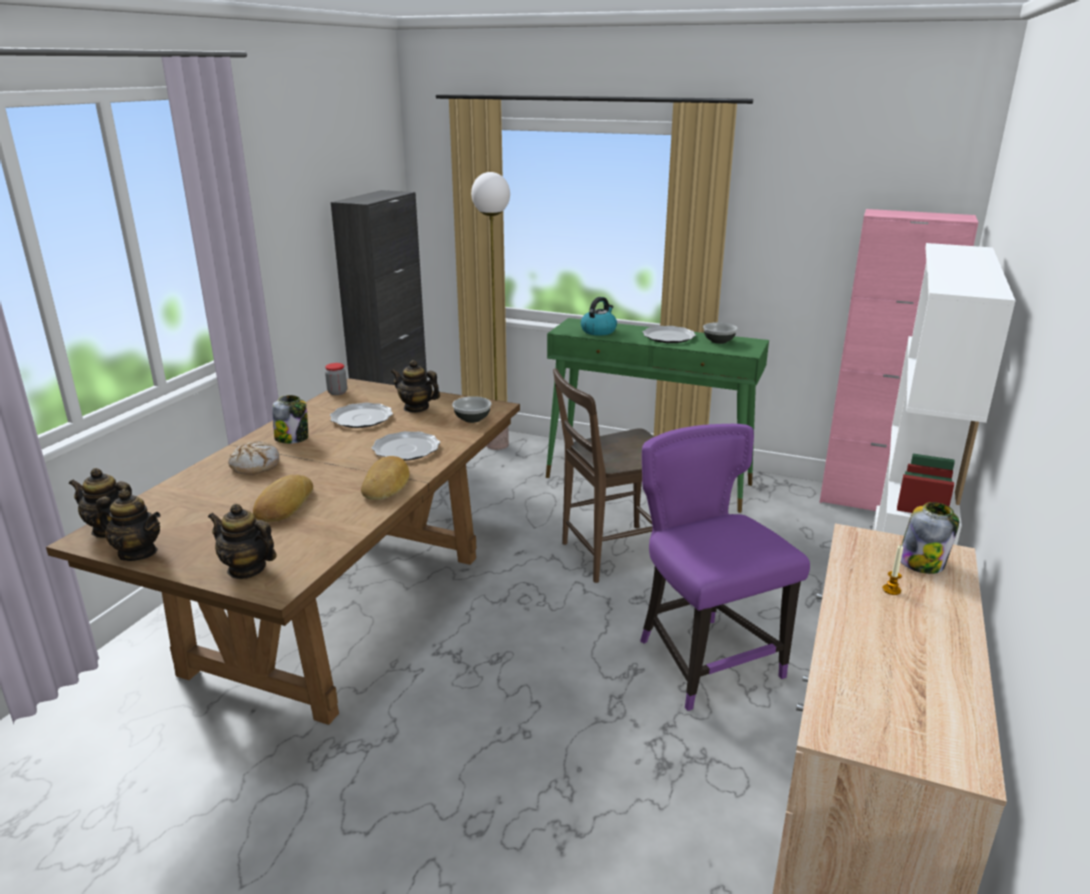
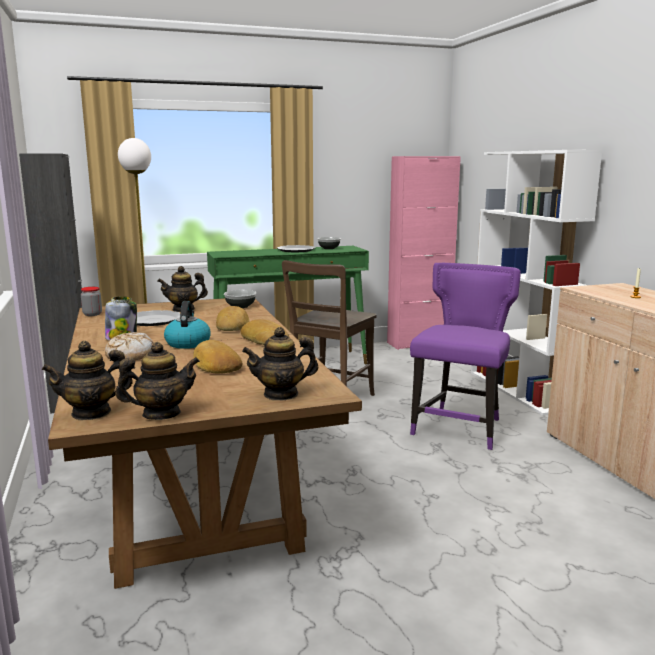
camera: 40 degrees left, 10 degrees down
(406, 449) = (233, 325): plate -> bread
(598, 331) = (245, 253): kettle -> kettle (187, 343)
(705, 659) = (460, 427): purple chair -> purple chair turned 90 degrees clockwise
(922, 563) = (621, 289): jar -> none

